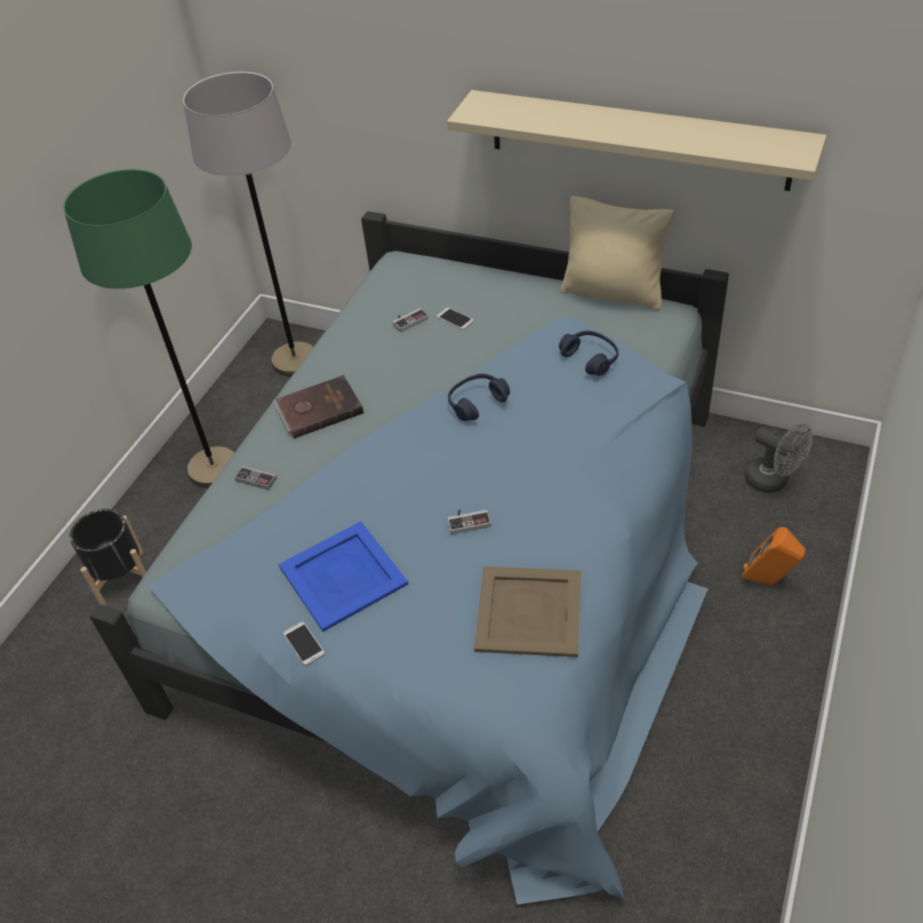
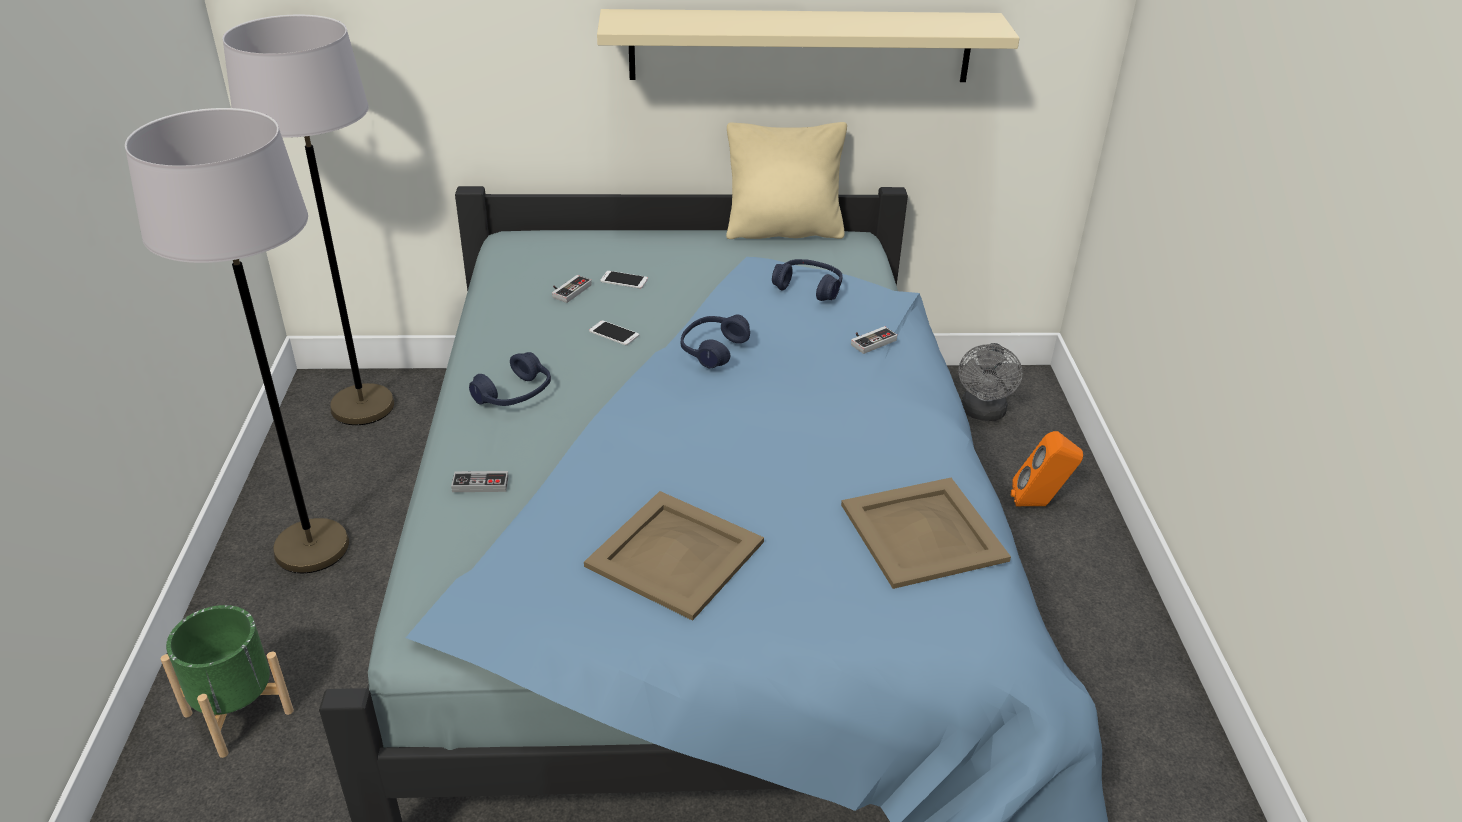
camera: 30 degrees left, 10 degrees down
(121, 578) = (238, 713): black planter -> green planter
(214, 468) = (312, 548): green floor lamp -> grey floor lamp
(304, 643) = (676, 640): phone -> phone (614, 333)
(318, 409) = (514, 395): brown book -> blue headphones
(341, 575) = (673, 554): blue tray -> beige tray
(468, 520) = (787, 462): game controller -> game controller (870, 340)
(773, 481) = (982, 413): grey fan -> grey fan turned 90 degrees clockwise

